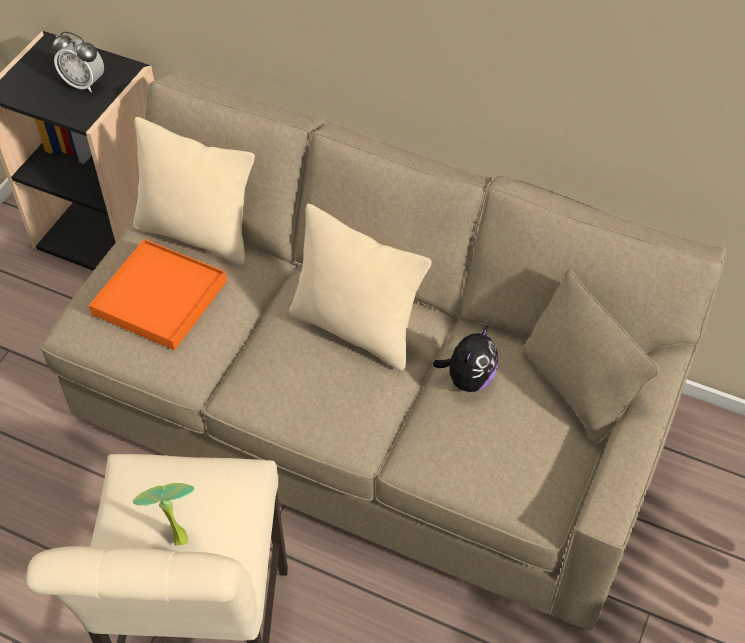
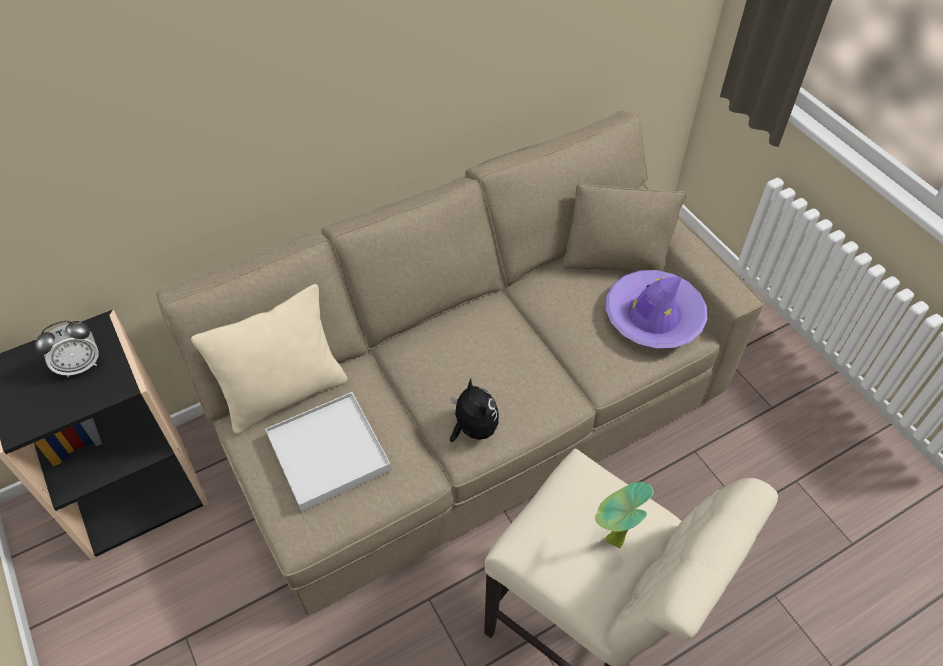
camera: 55 degrees left, 0 degrees up
(159, 298) = (328, 453): orange tray -> white tray
(356, 329) = (471, 345): beige pillow -> none
(468, 379) = (564, 309): plush toy -> plush toy (473, 429)
(528, 461) = (653, 316): none -> purple hat

